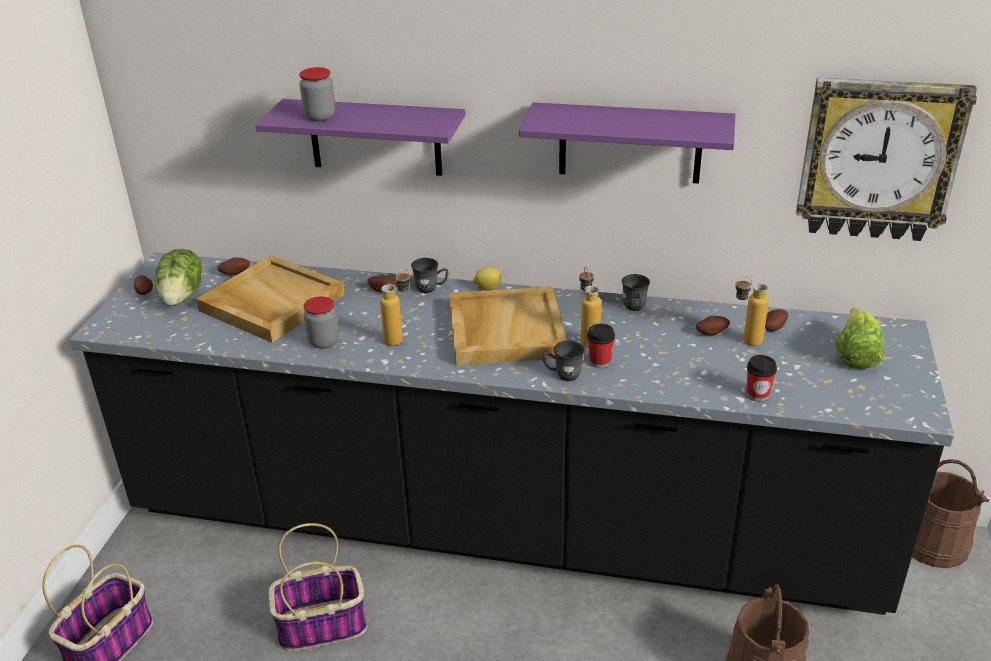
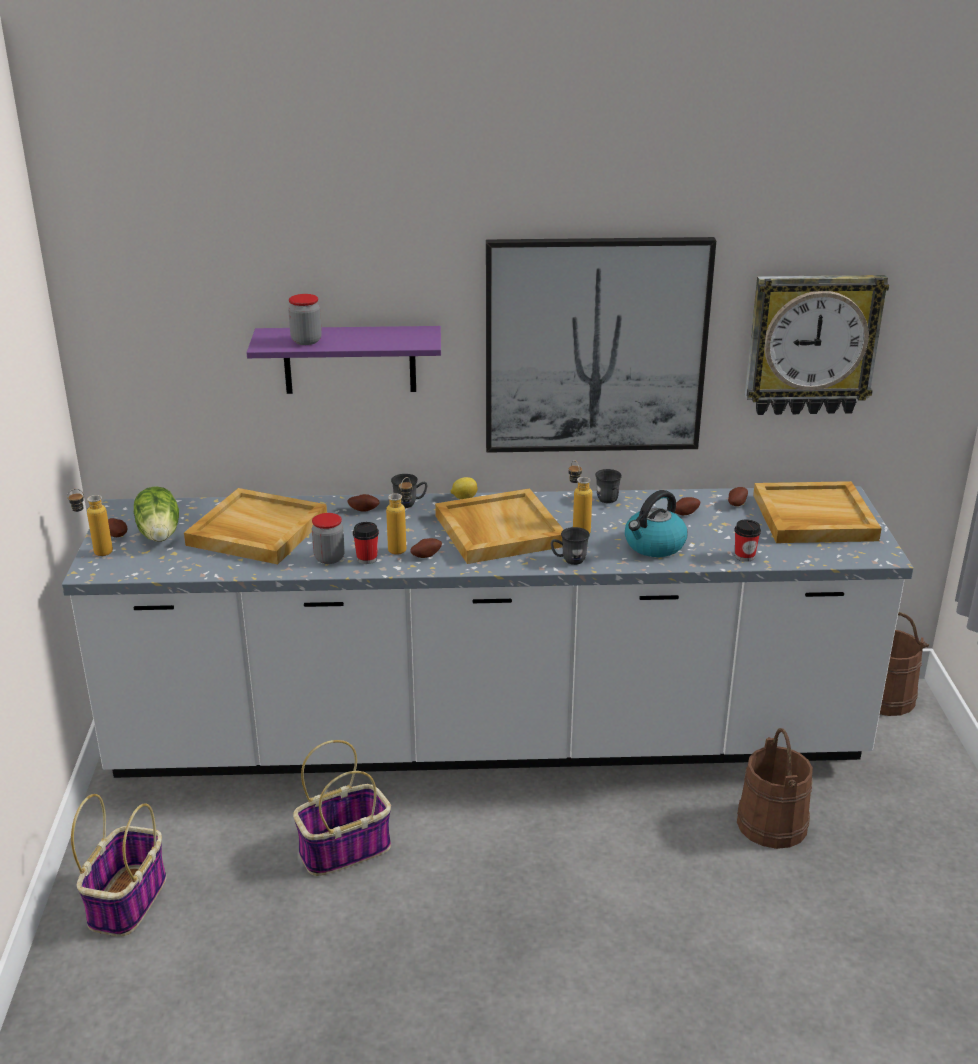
camera: 15 degrees left, 5 degrees down
(235, 273) = (203, 509): potato -> potato (426, 555)
(501, 527) = (489, 740): black counter -> white counter
(600, 362) = (597, 546): cup -> cup (367, 559)
(630, 143) = (595, 346): purple shelf -> picture
(661, 368) = (654, 546): none -> kettle
(744, 342) = (717, 518): bottle -> bottle (95, 554)
(855, 355) = (813, 518): lettuce -> beige tray

